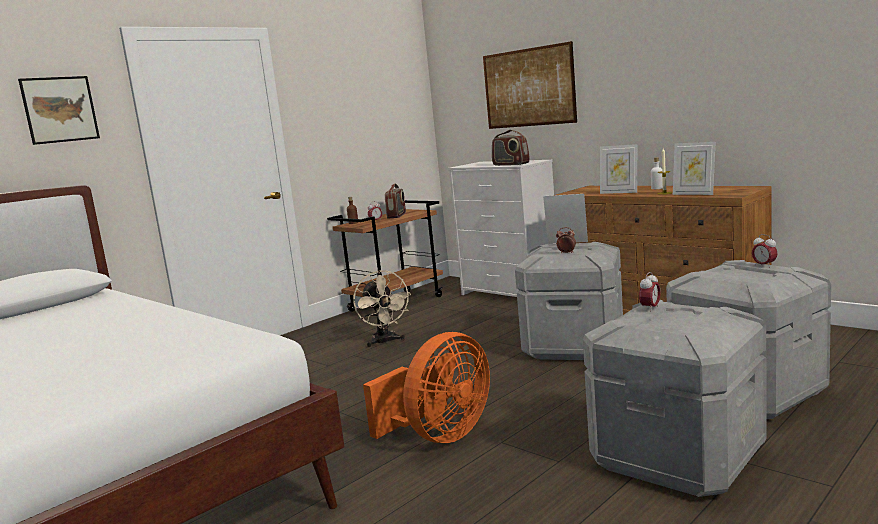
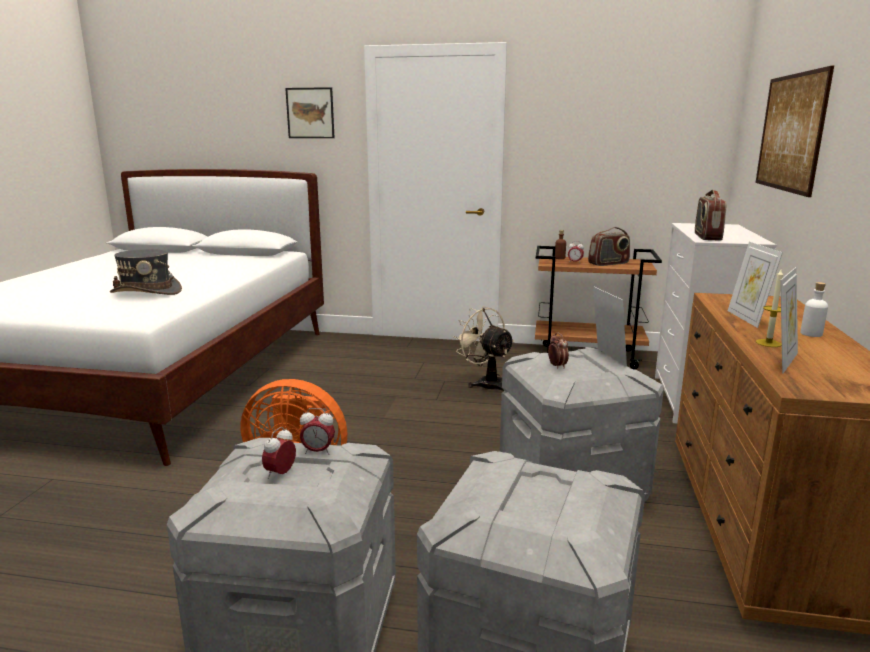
camera: 55 degrees right, 5 degrees up
(135, 343) = (147, 292): none -> grey hat
(385, 342) = (486, 383): beige fan -> beige fan turned 105 degrees clockwise
(694, 194) = (782, 361): picture frame -> picture frame turned 150 degrees counterclockwise
(764, 266) = (582, 505): alarm clock -> alarm clock (280, 474)

